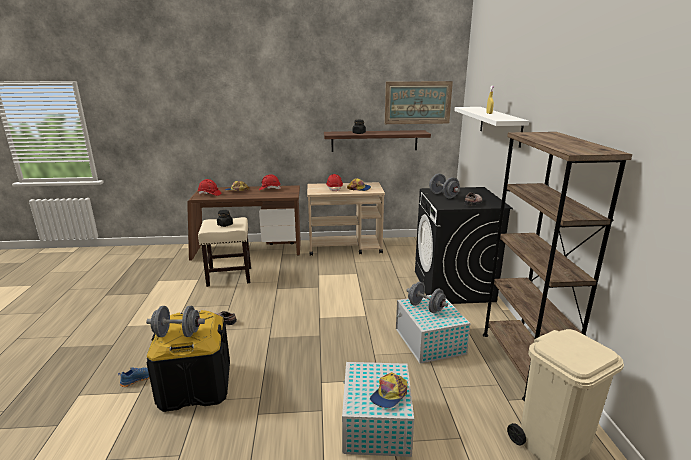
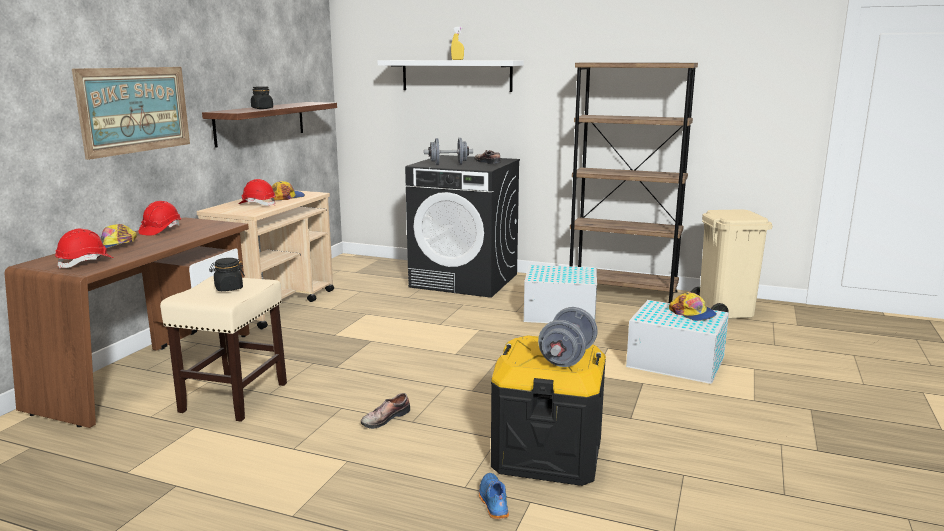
camera: 65 degrees left, 5 degrees down
(417, 102) = (296, 61): picture -> picture (135, 110)
(426, 307) = (553, 274): grey dumbbell -> none

